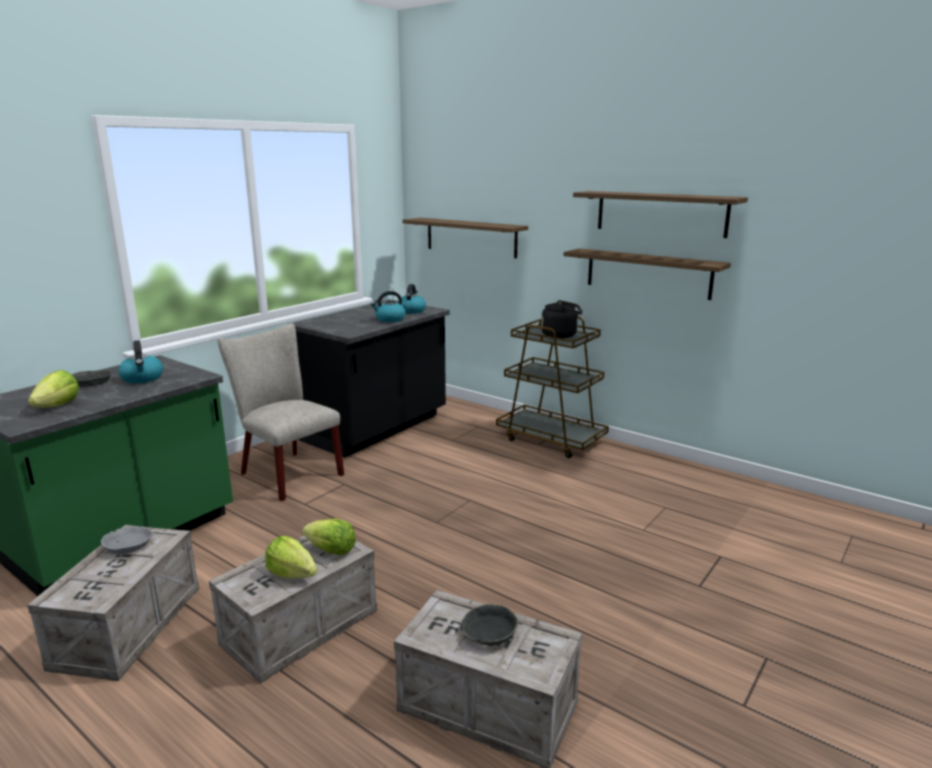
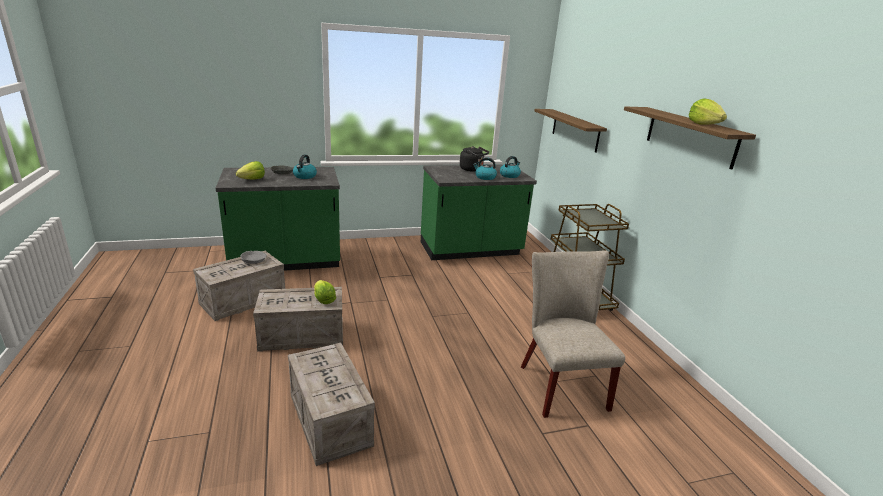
camera: 35 degrees right, 5 degrees up
(286, 472) = (392, 257): beige chair -> beige chair (559, 383)
(292, 574) = (293, 302): lettuce -> lettuce (704, 124)
(376, 429) = (471, 250): black counter -> green counter
(488, 632) = (331, 374): grey bowl -> none
(561, 335) = (596, 220): black kettle -> black kettle (472, 169)
(648, 273) = (671, 186): shelf -> none

